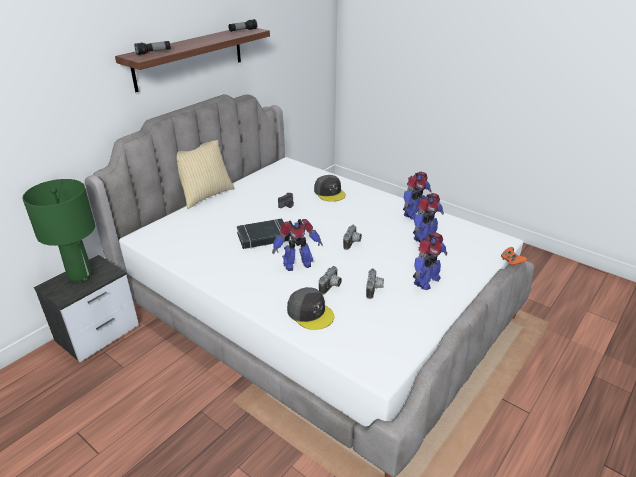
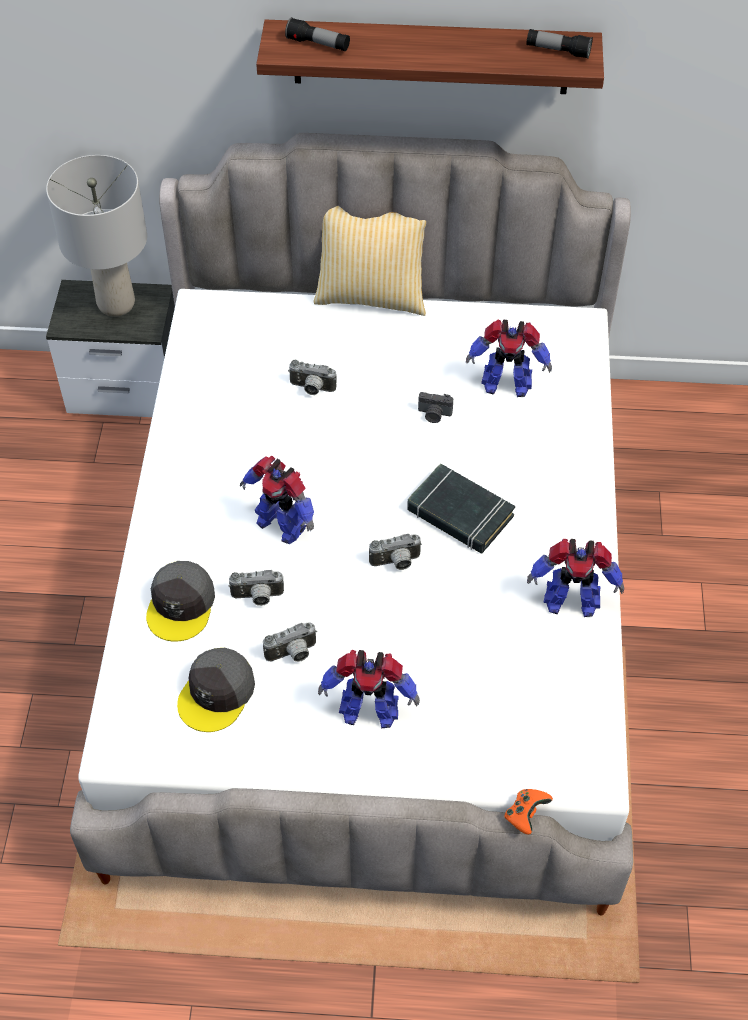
camera: 55 degrees right, 20 degrees up
(80, 275) = (116, 303): green table lamp -> grey table lamp
(232, 227) = (311, 389): none -> camera
(263, 237) = (316, 442): black book -> black book (459, 514)
(329, 193) = (531, 445): grey cap -> grey cap (217, 693)
(424, 237) = (500, 653): toy robot -> toy robot (505, 384)

